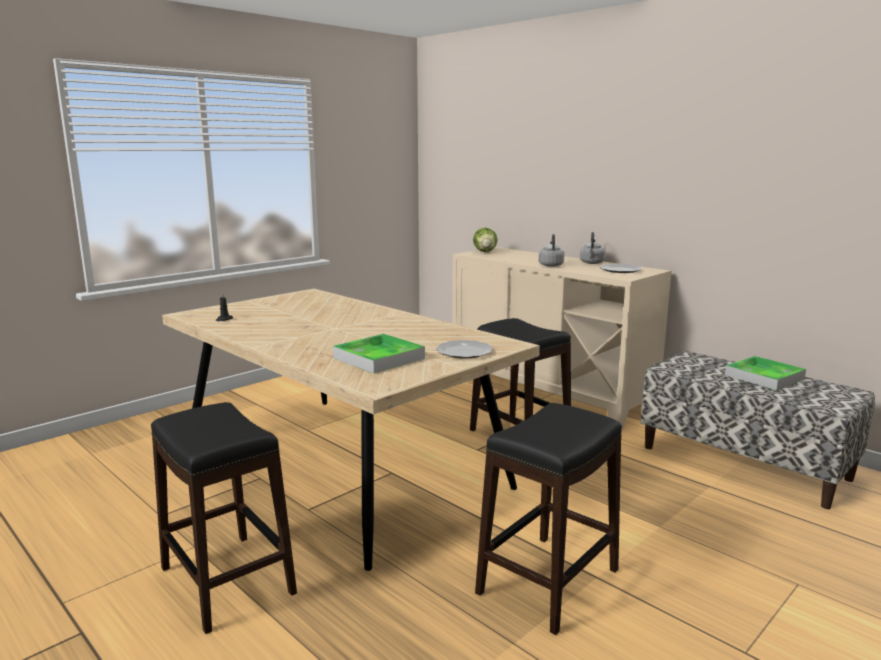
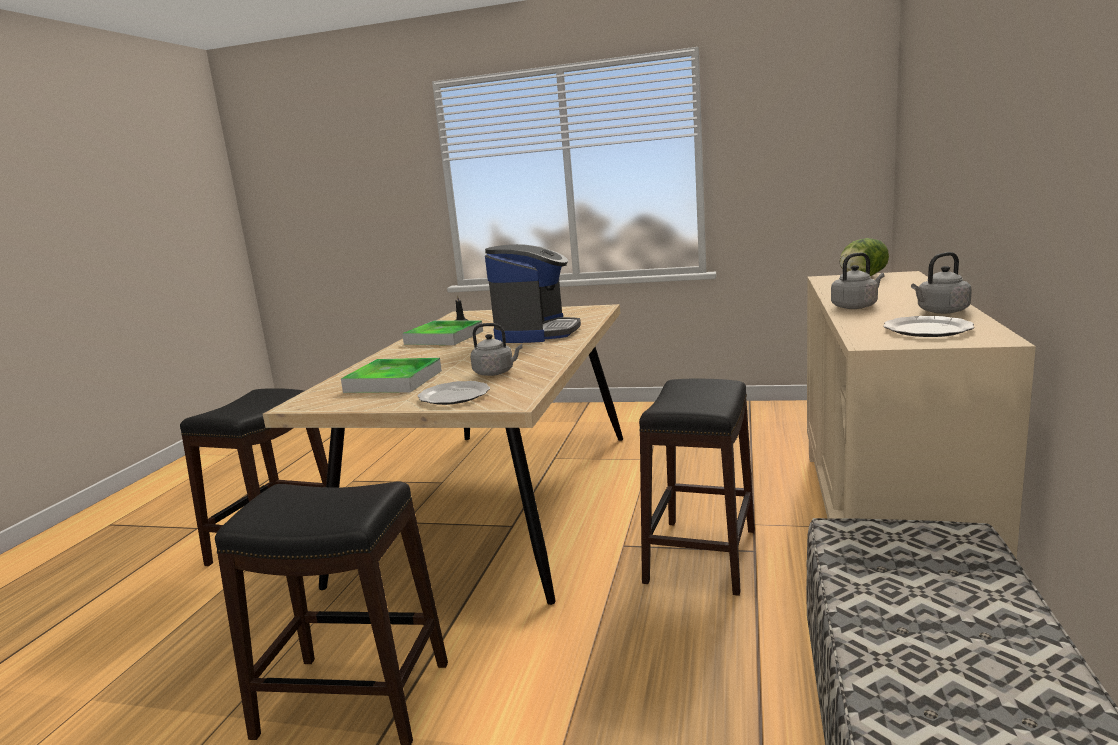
camera: 60 degrees right, 0 degrees up
(339, 313) = (536, 333): none -> coffee machine
(429, 336) = (496, 373): none -> grey kettle
(764, 377) = (984, 635): tray -> tray (444, 337)

